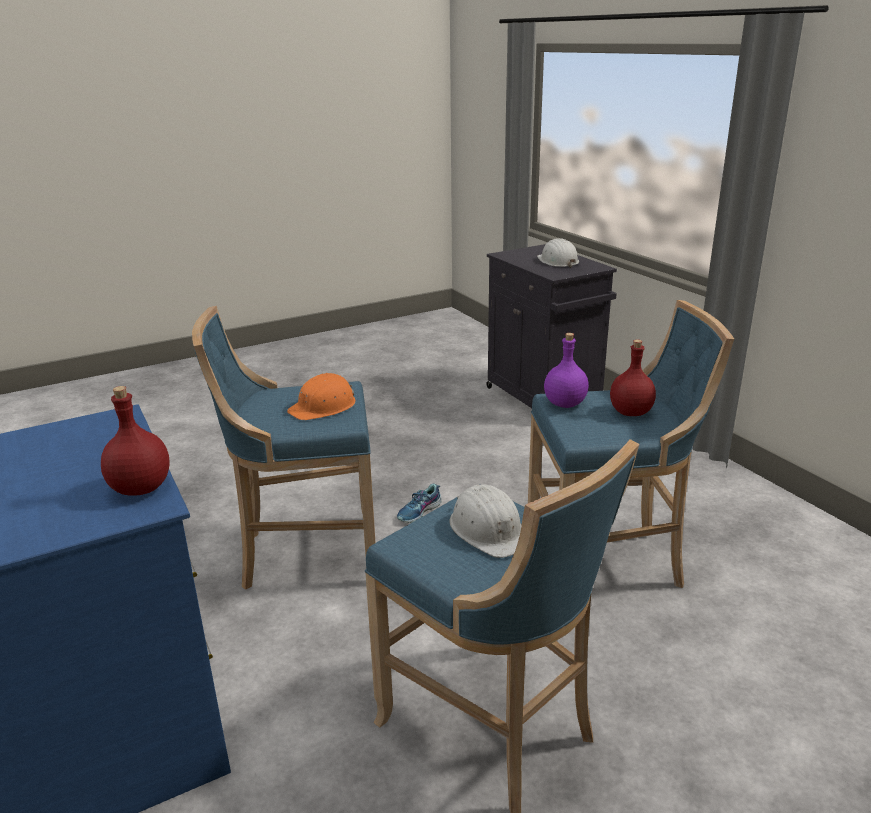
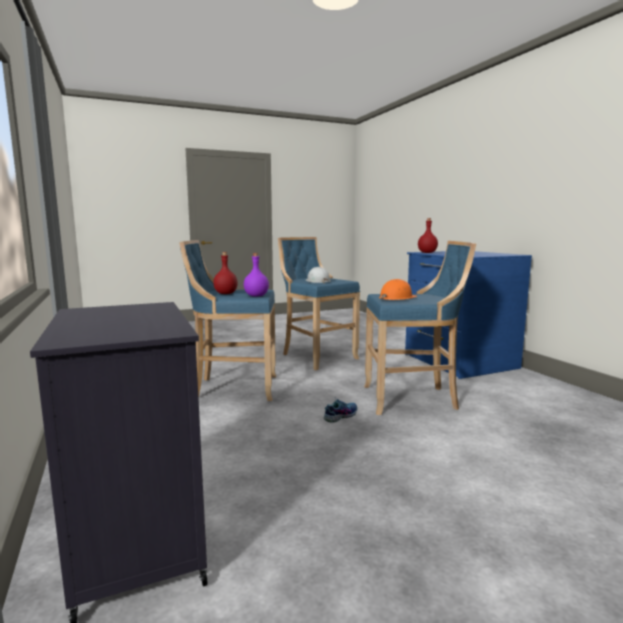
camera: 175 degrees left, 15 degrees down
(557, 261) = (110, 318): white hard hat -> none

